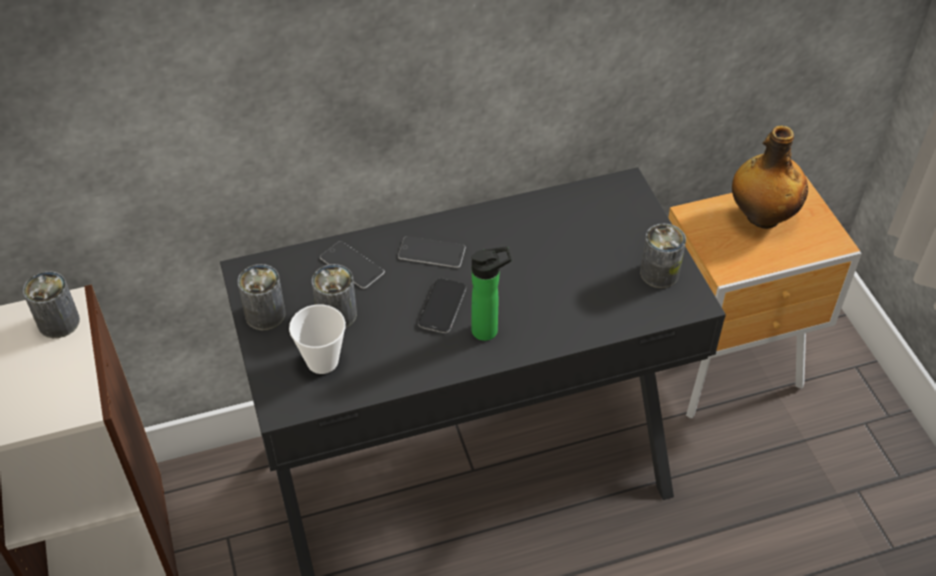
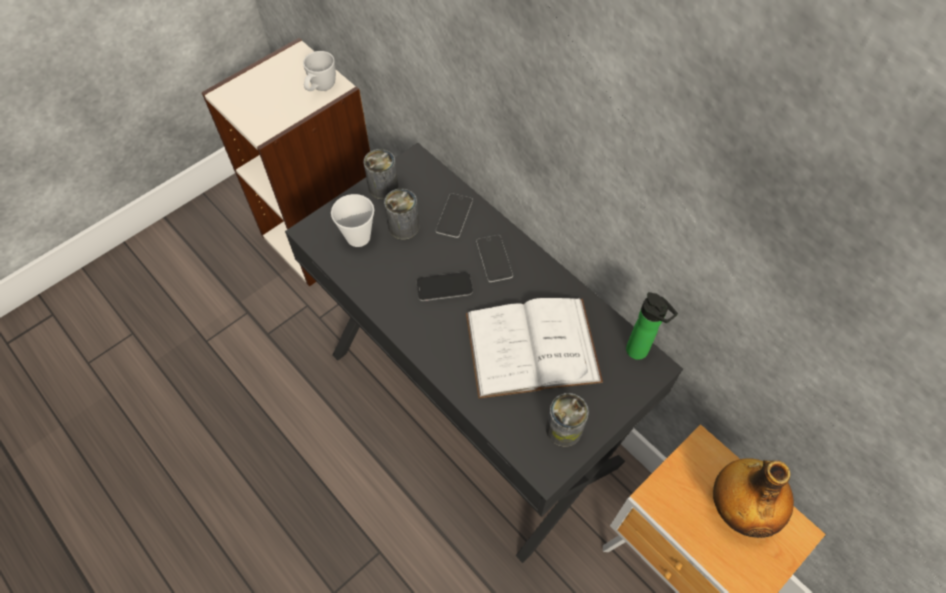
camera: 65 degrees right, 10 degrees up
(59, 322) = (321, 89): can -> white mug
(489, 330) = (436, 326): bottle -> bottle (639, 352)
(557, 262) = (532, 347): none -> white book

